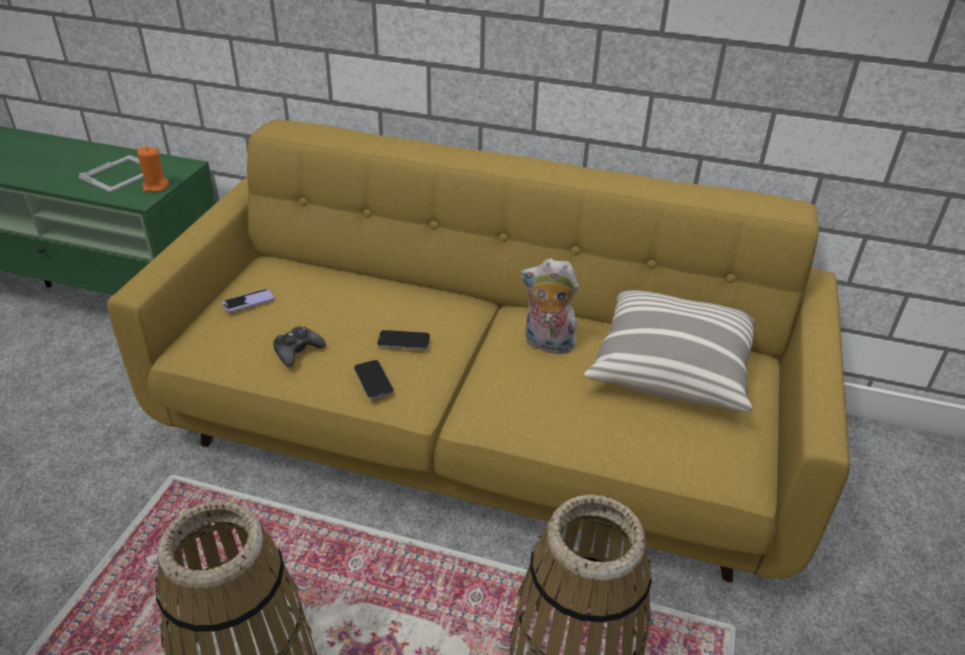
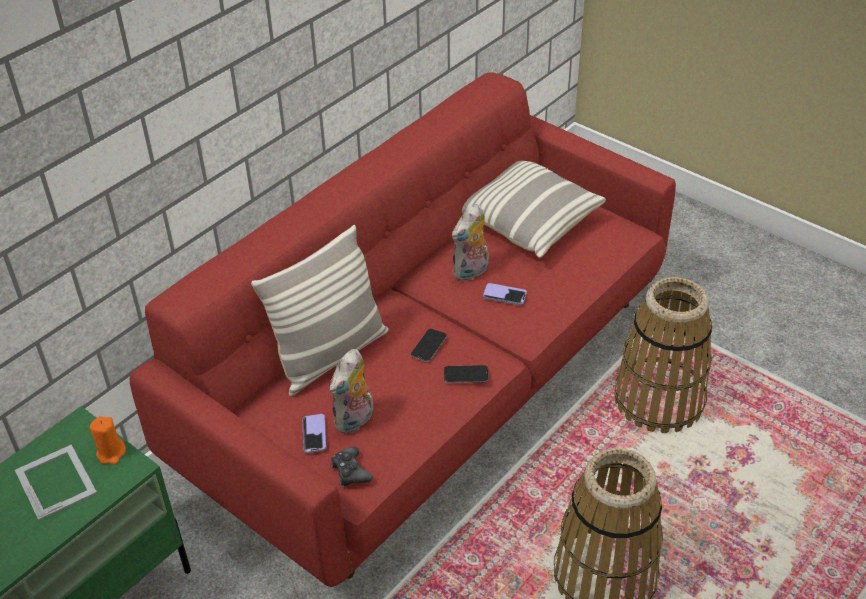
camera: 65 degrees left, 5 degrees up
(274, 321) = (355, 420): none -> plush toy
(297, 351) = (407, 412): black game controller -> black game controller (350, 471)
(361, 284) = (330, 355): none -> pillow
(481, 431) = (434, 382): yellow sofa -> red sofa
(522, 378) = (504, 295): none -> phone

